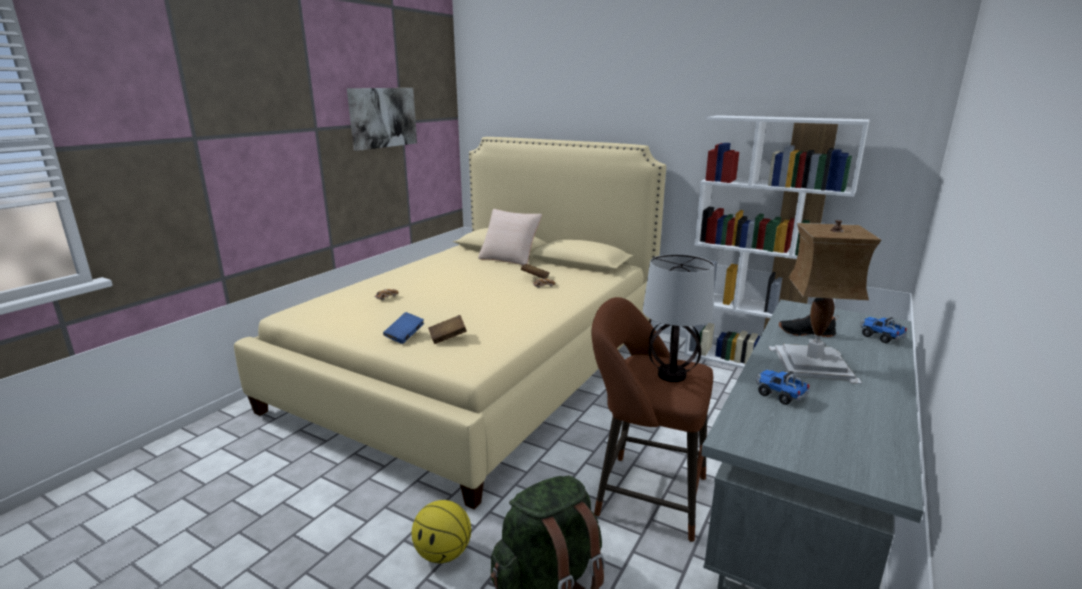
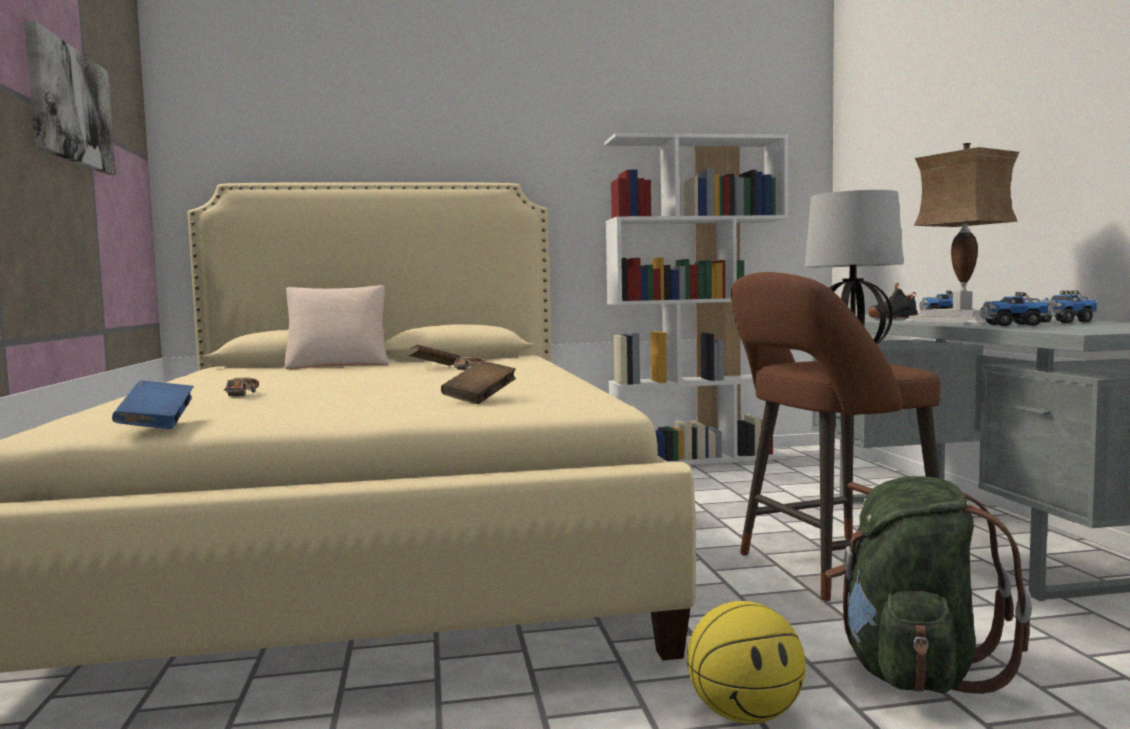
camera: 40 degrees left, 15 degrees down
(404, 336) = (402, 408): blue book -> blue book (156, 424)
(851, 404) = (1065, 322): none -> toy truck

